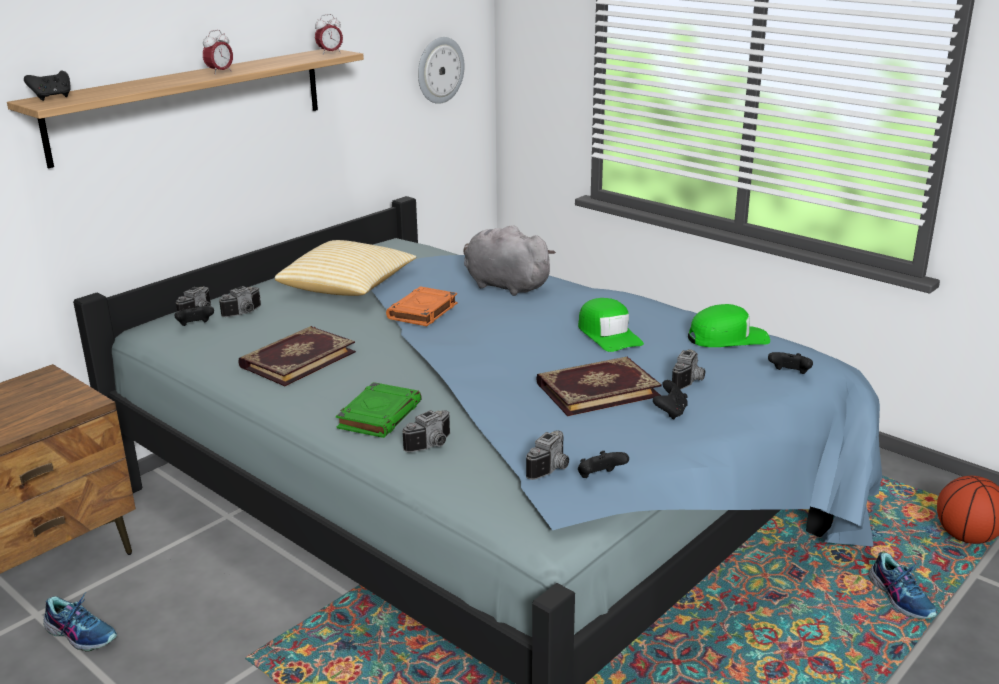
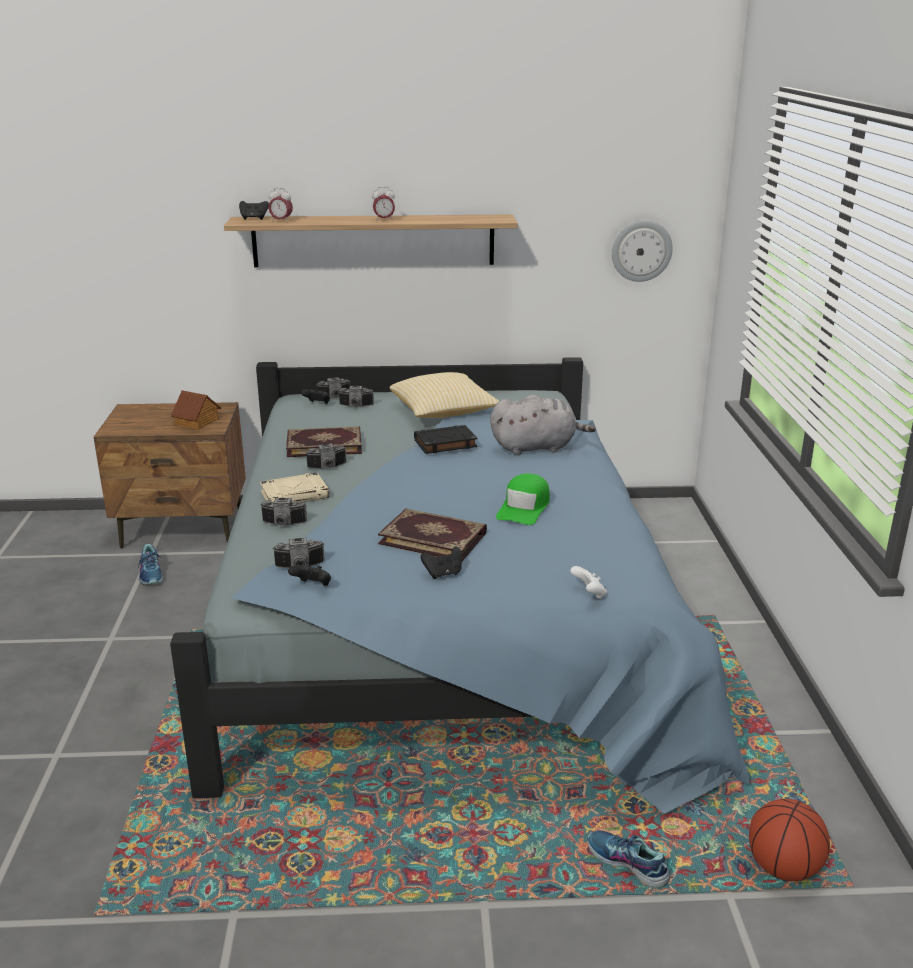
camera: 45 degrees right, 0 degrees up
(47, 402) = (197, 422): none -> toy house
(330, 53) = (495, 219): alarm clock -> alarm clock (281, 221)
(379, 415) = (295, 495): green book -> beige book
(422, 311) = (444, 444): orange book -> black book
(504, 285) = (536, 447): grey plush toy -> grey plush toy turned 90 degrees clockwise
(690, 381) = (504, 563): camera -> camera (328, 467)
(728, 338) = (606, 549): green cap -> none
(789, 374) = (589, 594): black game controller -> white game controller
(901, 598) = (627, 864): shoe -> shoe turned 105 degrees clockwise

